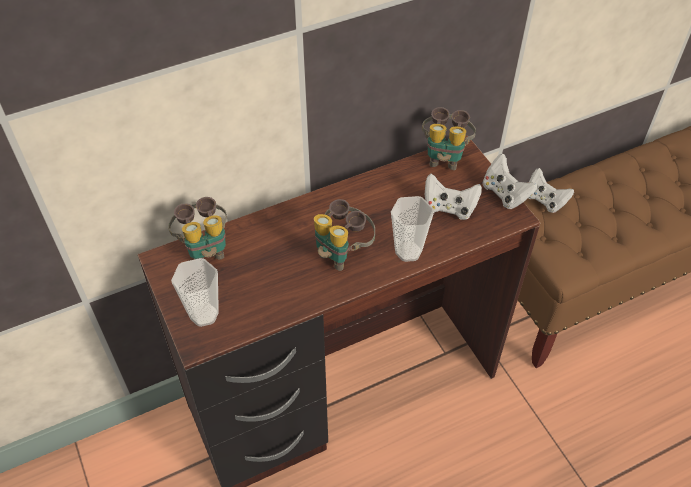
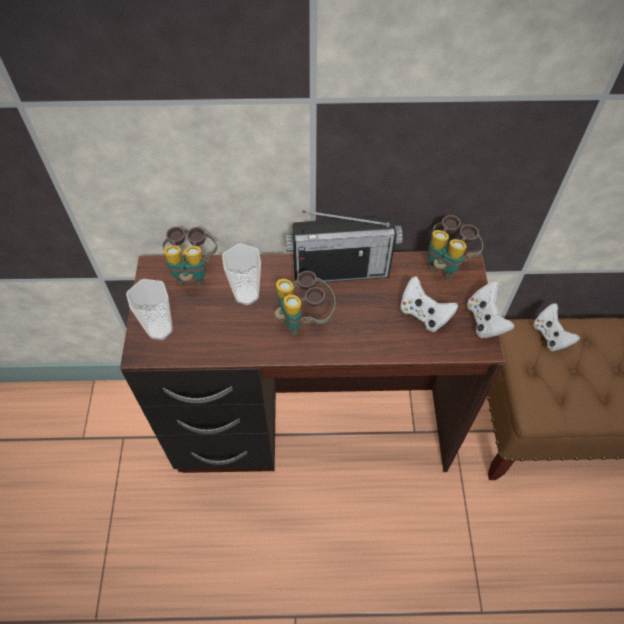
camera: 25 degrees right, 5 degrees up
(352, 197) = (341, 271): none -> radio
(408, 251) = (362, 341): cup -> cup (246, 295)

